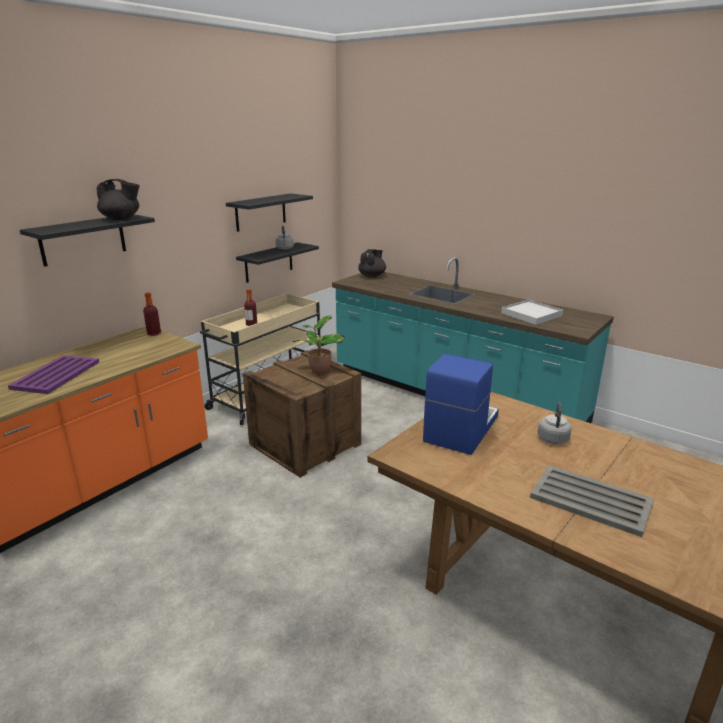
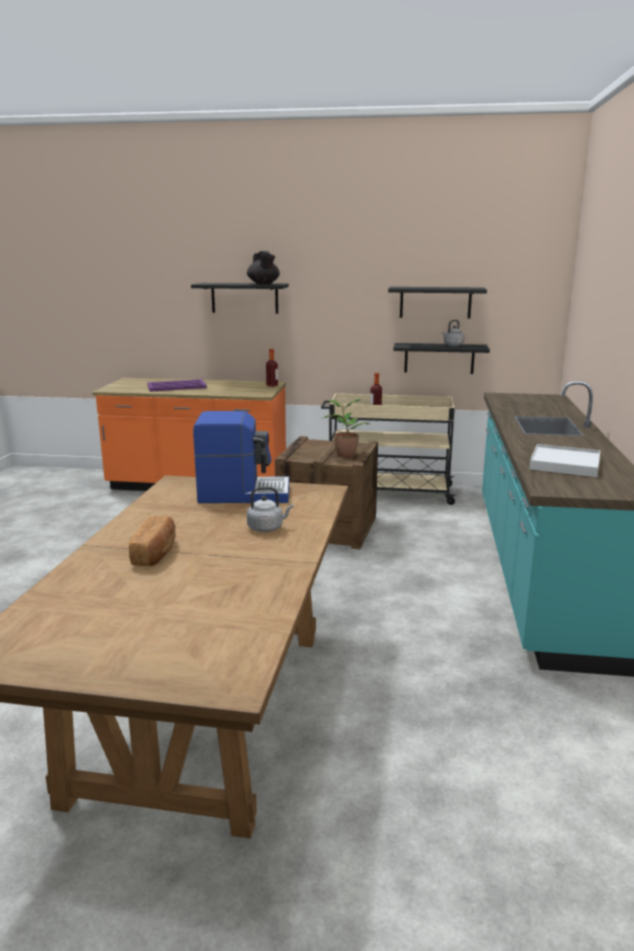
camera: 60 degrees right, 5 degrees down
(372, 276) = (541, 398): black teapot -> none
(592, 501) = (156, 553): grey tray -> bread

